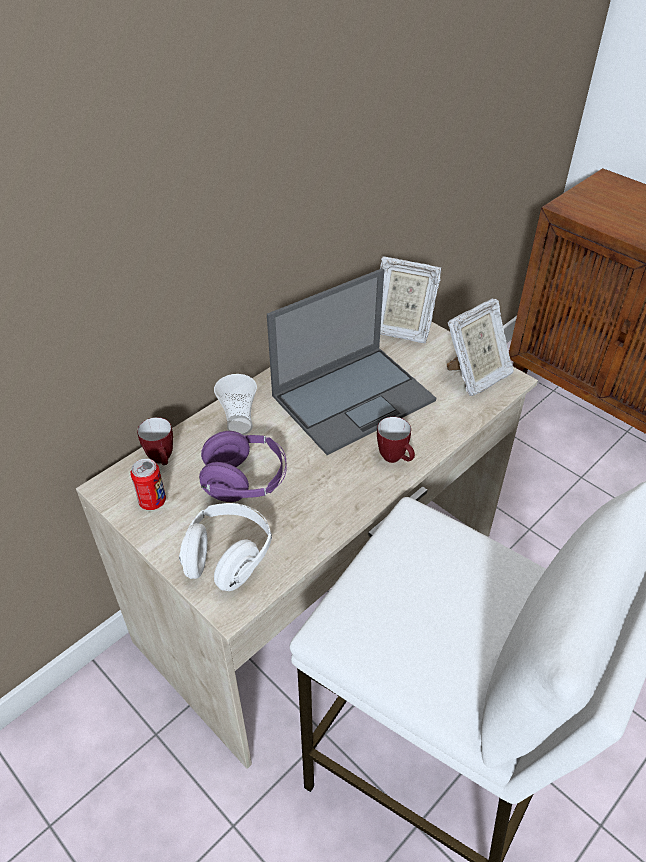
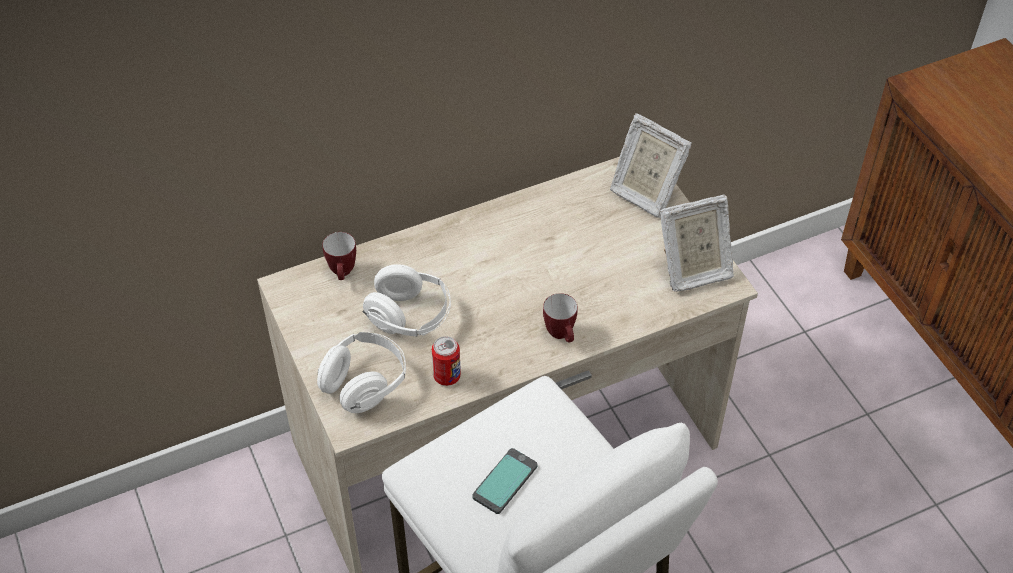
camera: 20 degrees right, 5 degrees up
(152, 501) = (319, 311): can -> can (447, 376)
(240, 427) = (428, 259): cup -> none
(245, 482) = (409, 317): purple headphones -> white headphones
(354, 397) = (554, 259): laptop -> none
(425, 611) = (504, 481): none -> phone

